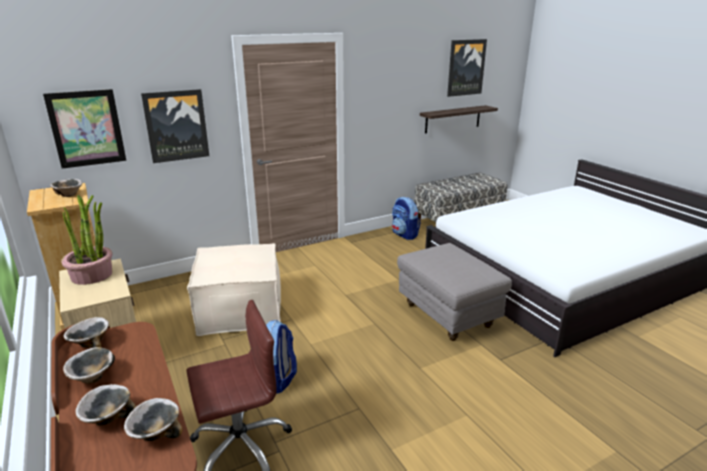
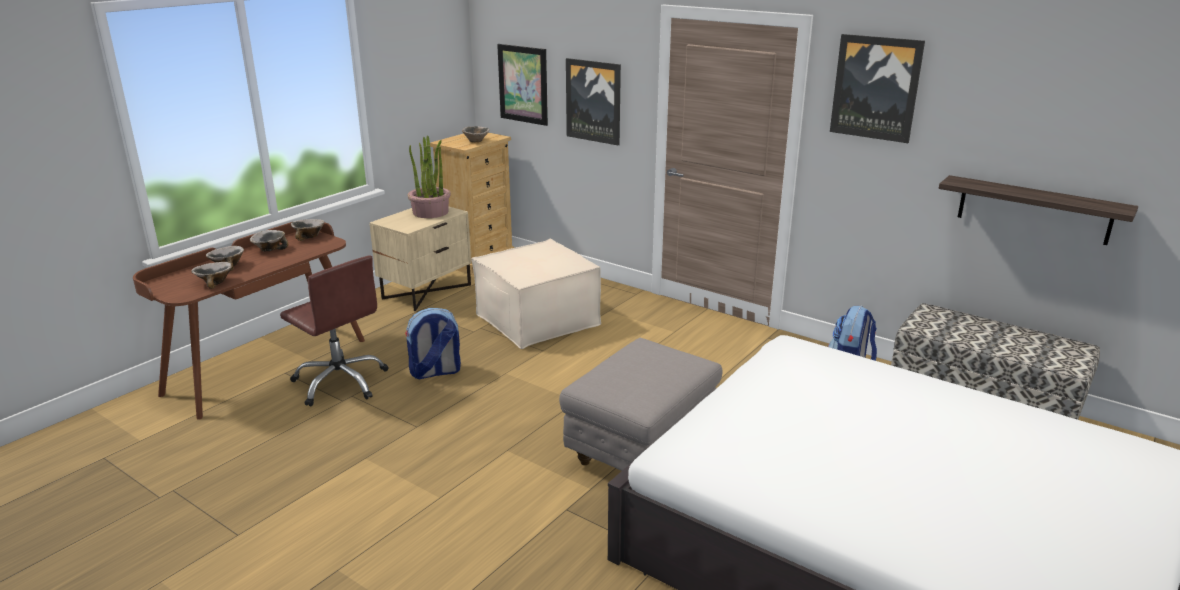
camera: 65 degrees right, 0 degrees up
(465, 67) = (1083, 113): picture -> picture (876, 88)

